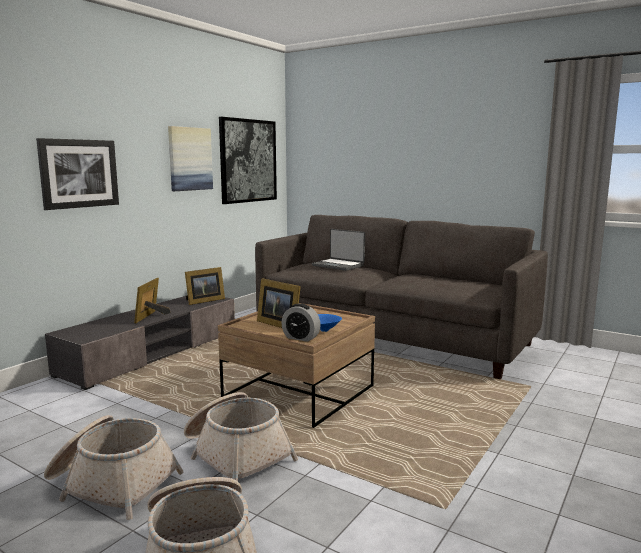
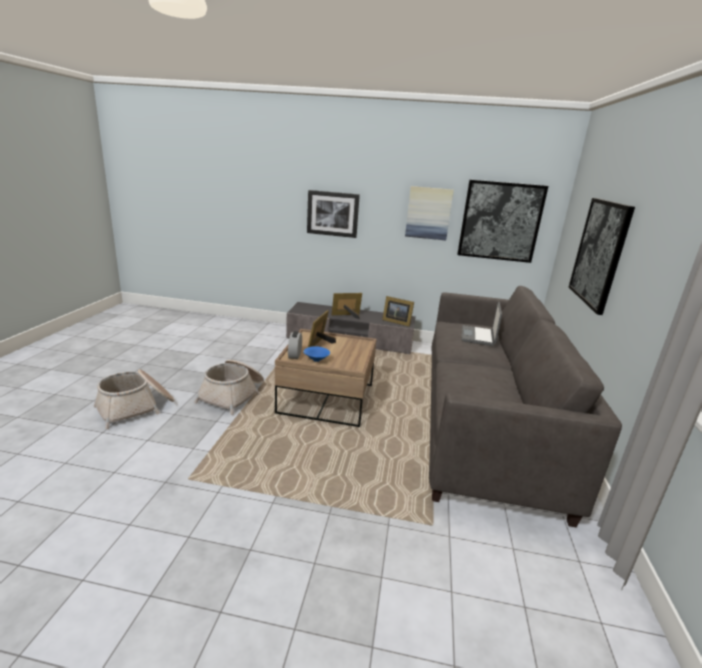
camera: 65 degrees right, 10 degrees up
(111, 483) = (196, 371): basket -> none
(386, 165) = (599, 253): none -> picture

